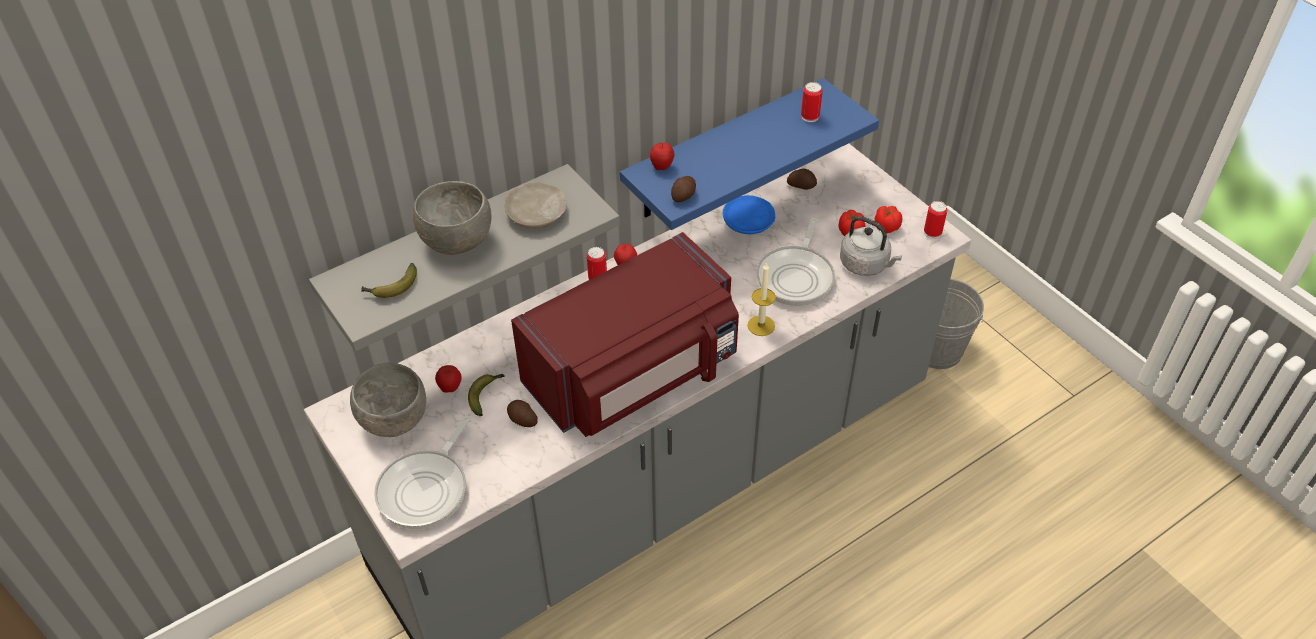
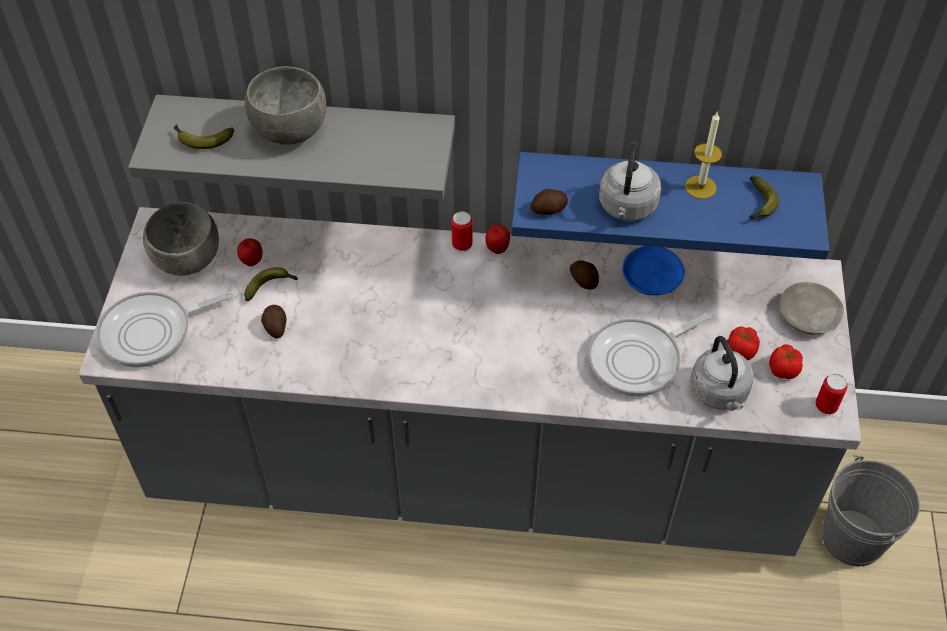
camera: 40 degrees right, 5 degrees up
(536, 214) = (377, 145): beige plate -> beige plate (808, 316)
(634, 375) = (400, 351): red microwave -> none
(662, 167) = (560, 170): apple -> none
(732, 165) = (627, 208): none -> grey kettle
(761, 325) = (555, 383): candle -> candle (700, 187)
(801, 185) = (743, 274): potato -> potato (584, 280)
(810, 116) = (759, 205): can -> banana

